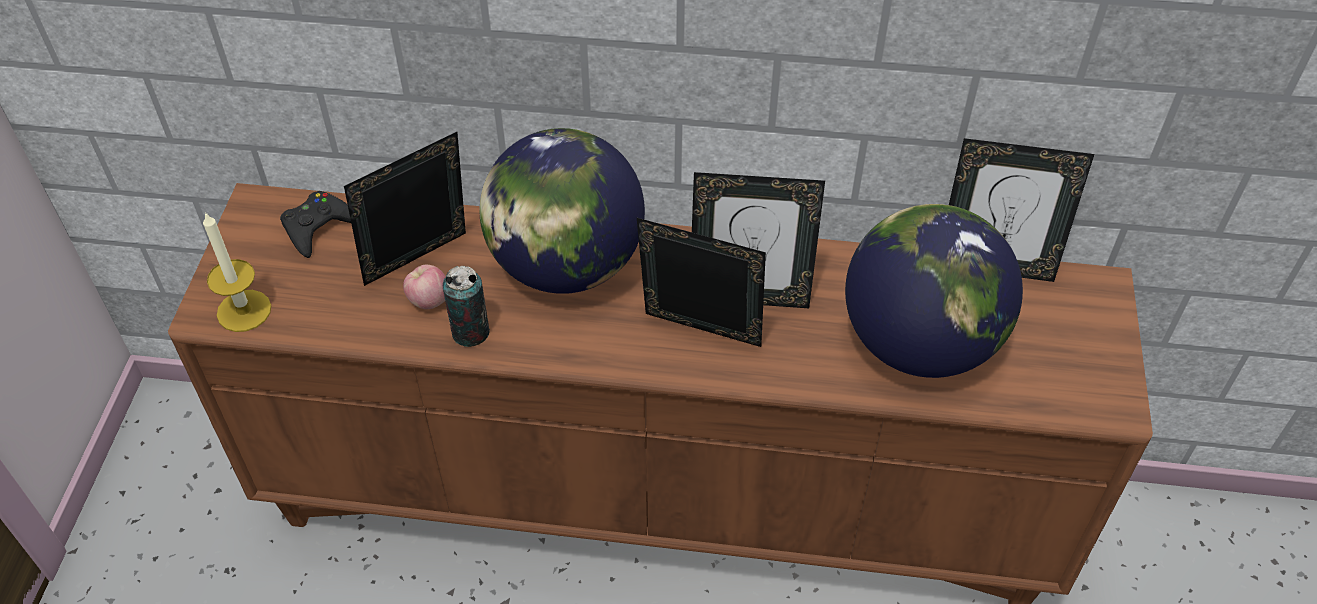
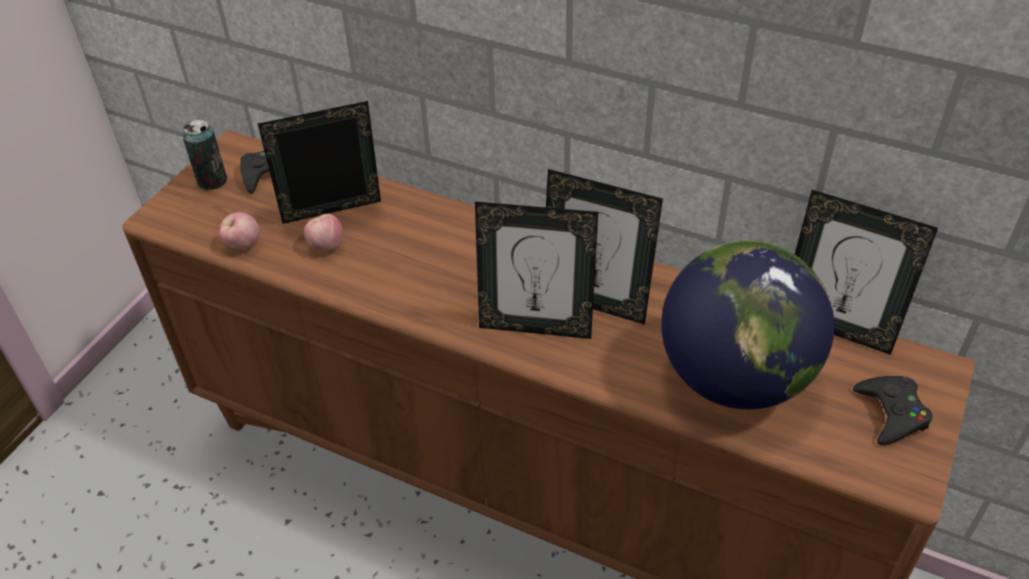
camera: 20 degrees right, 5 degrees down
(244, 311) = (184, 222): candle -> none
(330, 322) = (243, 245): none -> apple
(470, 332) = (347, 277): can -> can (212, 181)
(565, 265) = (449, 243): globe -> none
(699, 337) = (536, 326): picture frame -> picture frame turned 150 degrees clockwise
(1076, 342) = (891, 413): none -> black game controller

